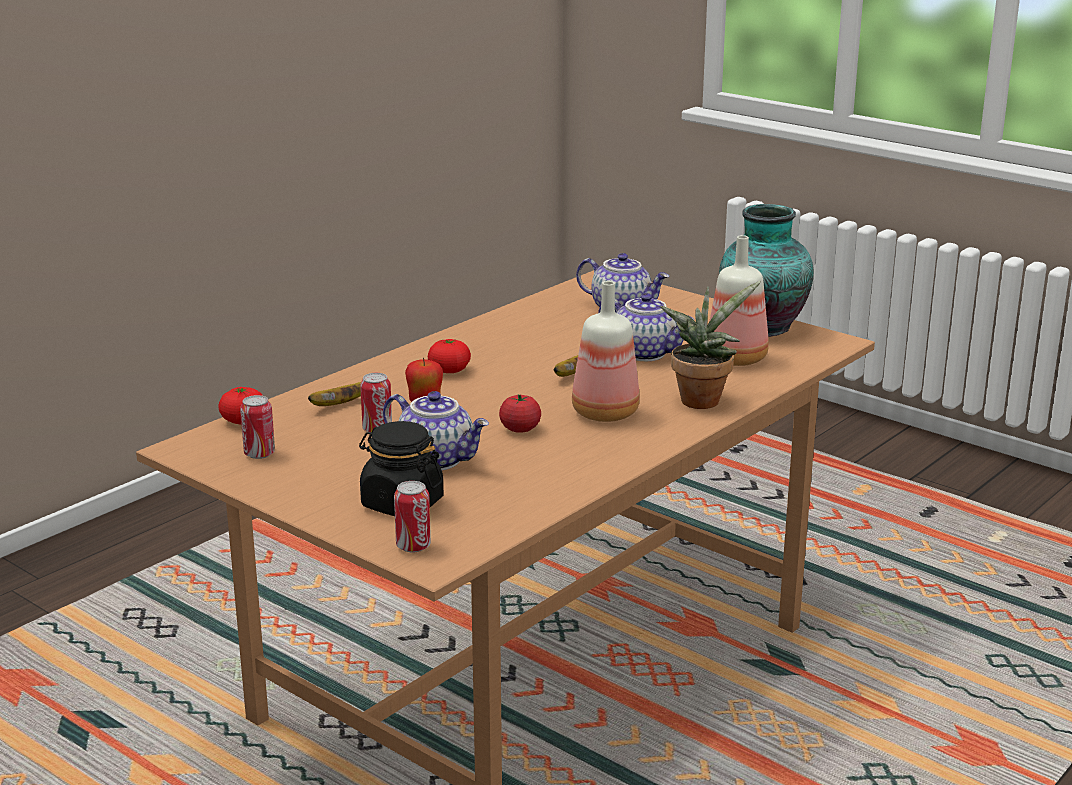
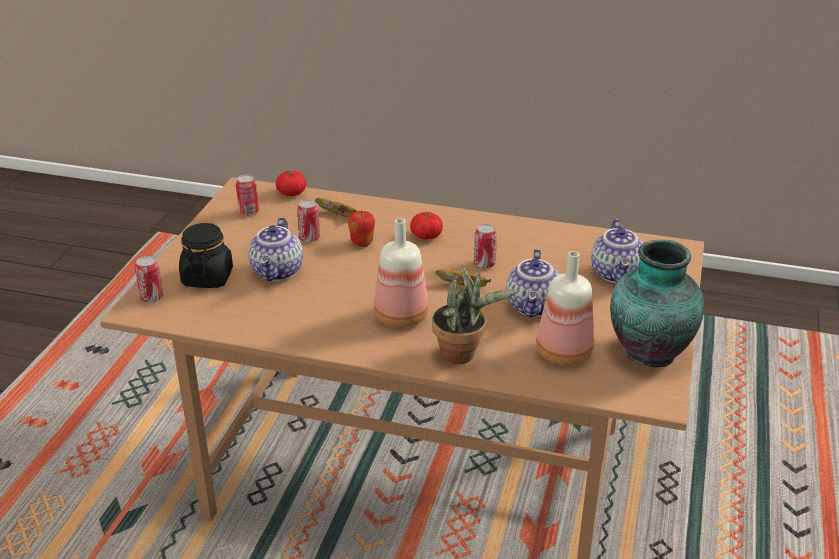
camera: 65 degrees right, 10 degrees up
(520, 429) = (347, 289): tomato -> none
(541, 356) = (484, 264): none -> can

